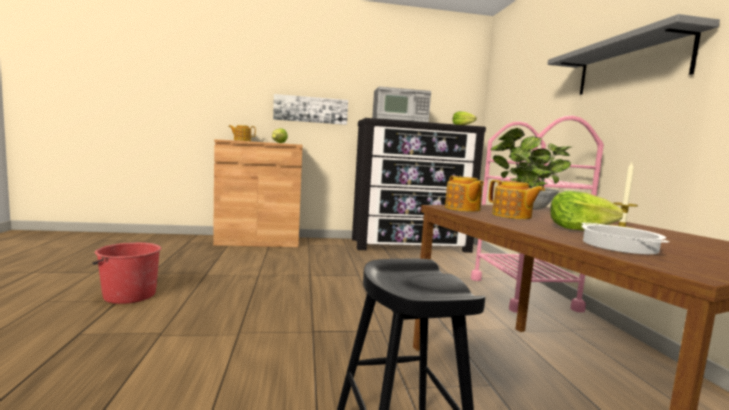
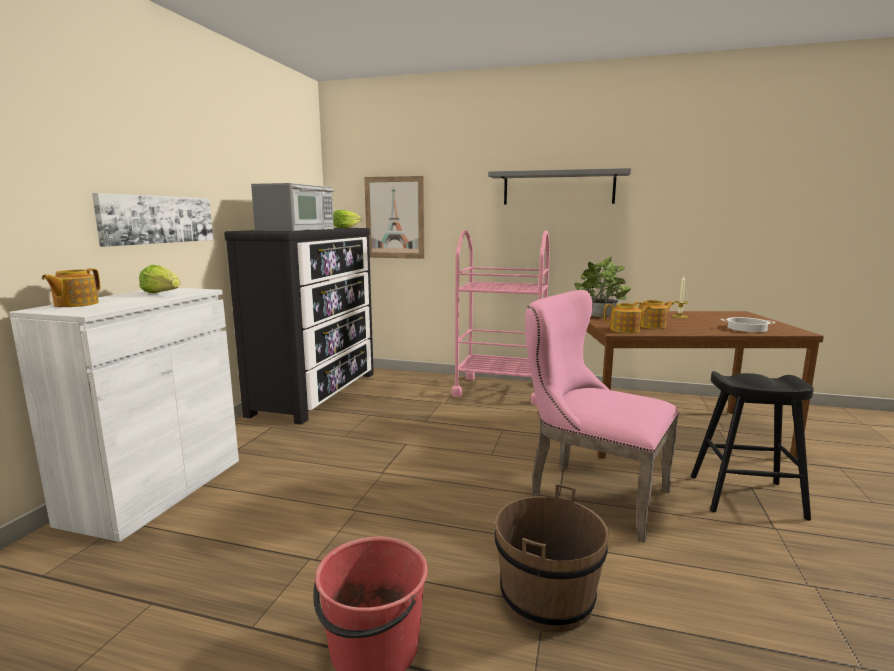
camera: 65 degrees left, 5 degrees up
(168, 333) = (546, 598): none -> brown bucket
(258, 241) = (155, 490): brown cabinet -> white cabinet
(328, 344) = (589, 494): none -> pink chair
(511, 118) = (394, 217): none -> picture
(578, 229) = (694, 324): lettuce -> none

